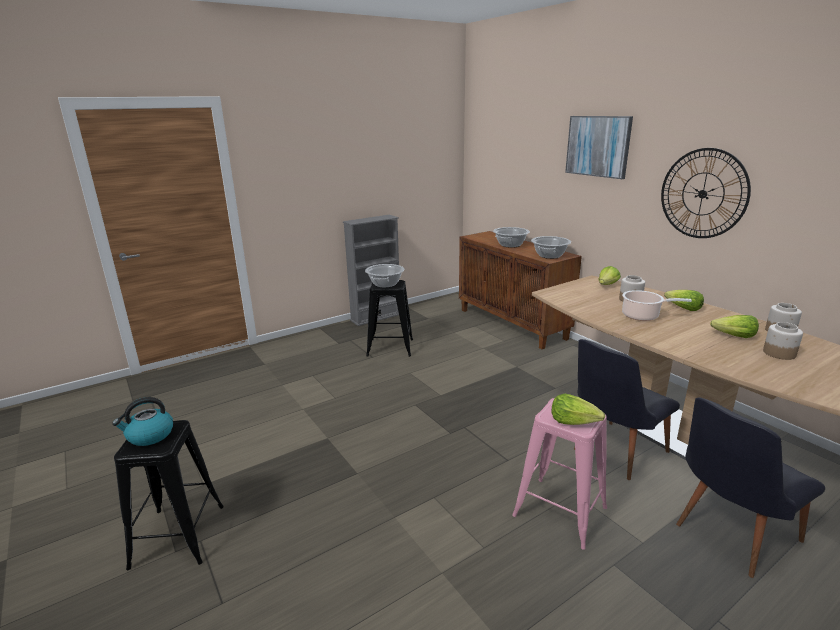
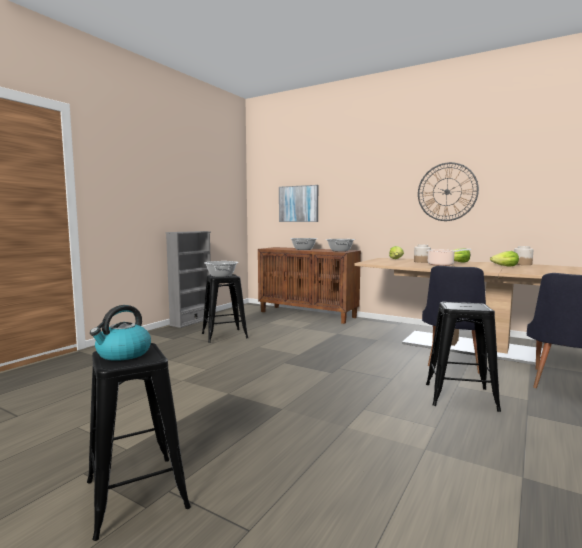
camera: 25 degrees left, 15 degrees down
(559, 511) = (460, 397): pink stool -> black stool
(574, 421) = (472, 307): lettuce -> none
(598, 146) = (365, 171): picture -> picture (298, 204)
(778, 353) = (538, 268): jar -> none

